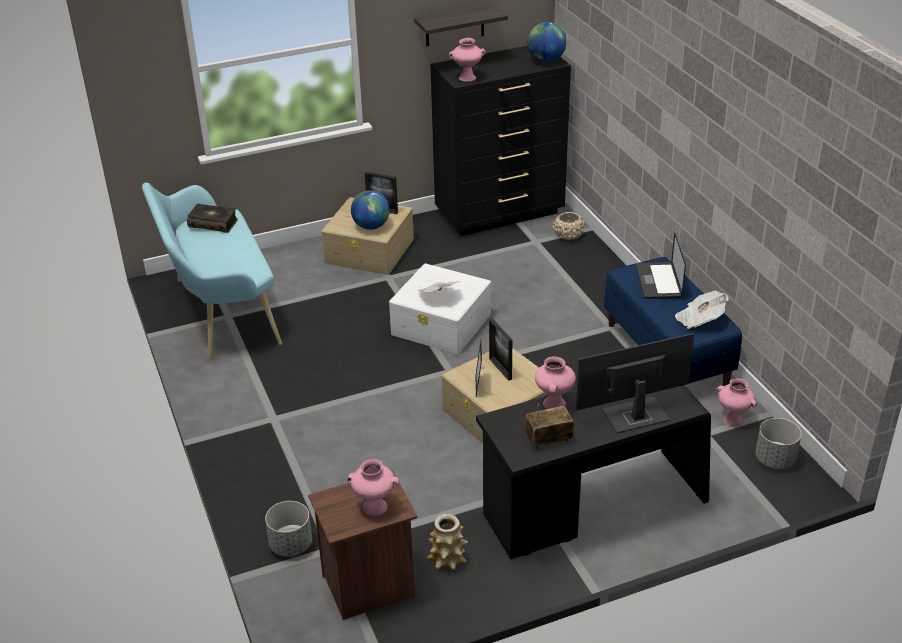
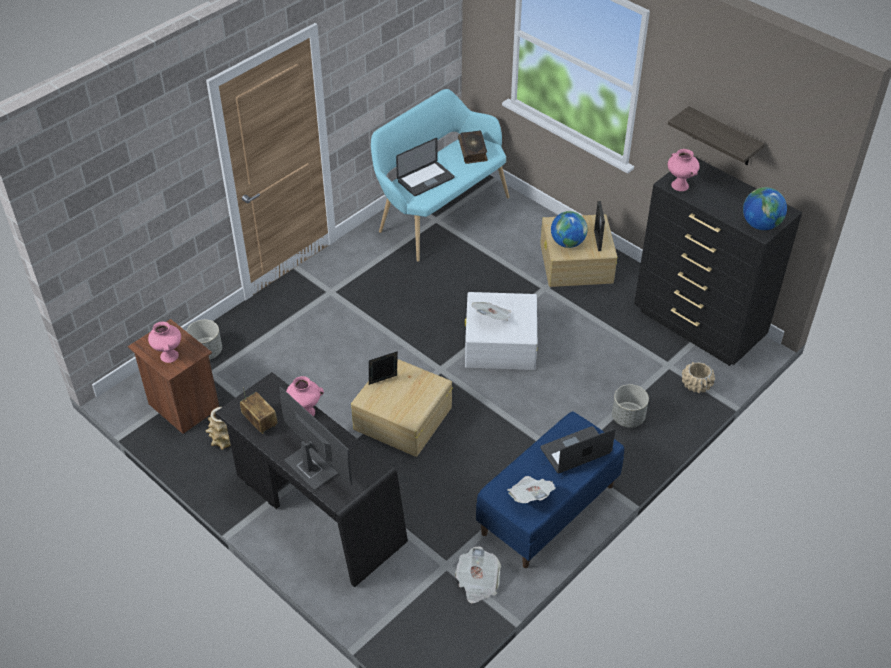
camera: 65 degrees right, 10 degrees up
(228, 262) = (425, 180): none -> laptop
(500, 369) = (413, 388): picture frame -> none
(733, 419) = (477, 582): pink vase -> newspaper
(775, 459) = (436, 627): grey planter -> grey planter (628, 418)

